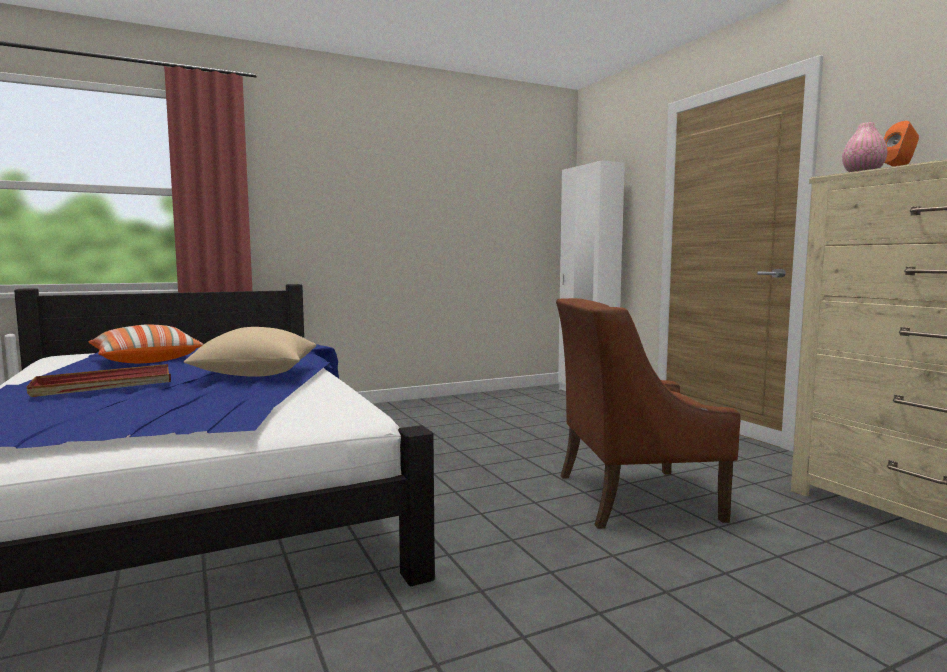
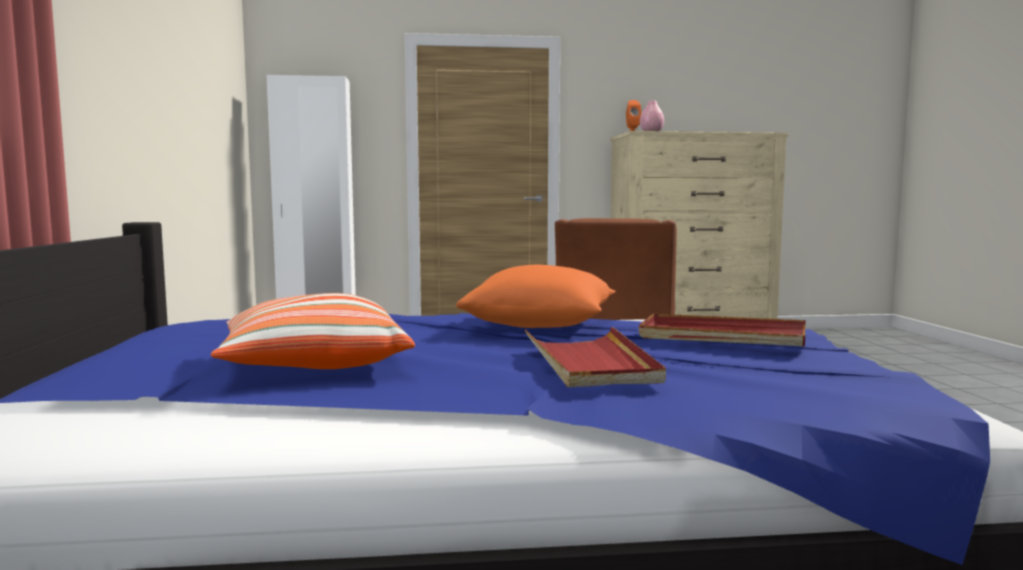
camera: 70 degrees left, 0 degrees up
(185, 403) = (721, 336): none -> red tray
(256, 375) = (542, 327): beige pillow -> orange pillow

